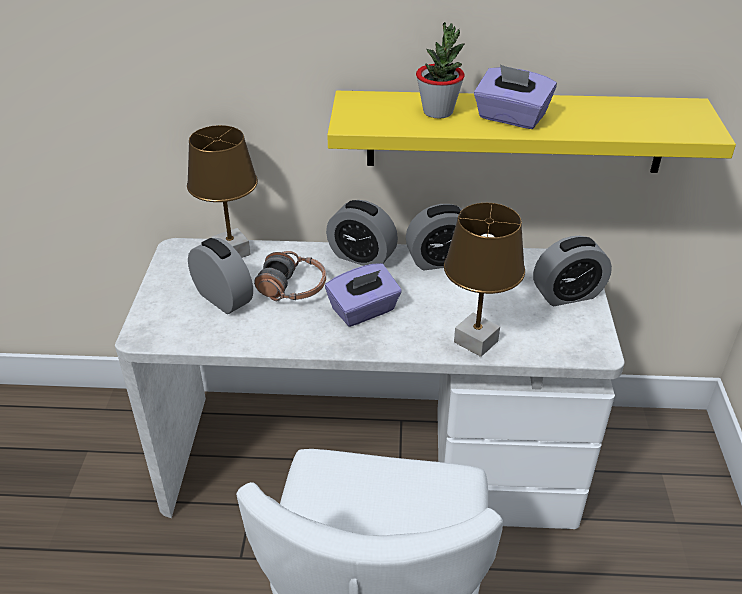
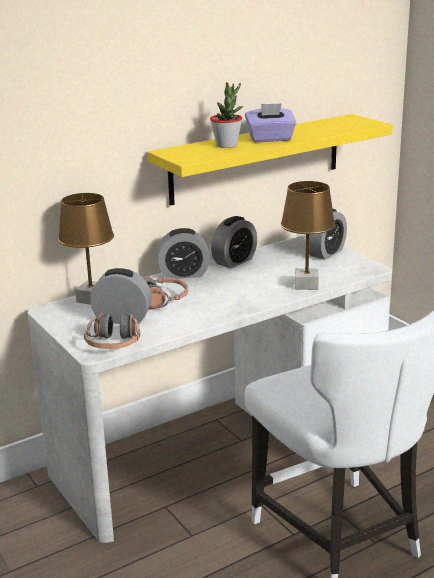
camera: 35 degrees left, 15 degrees down
(172, 332) = (114, 344): none -> headphones
(364, 311) = (223, 295): purple tissue box -> none

